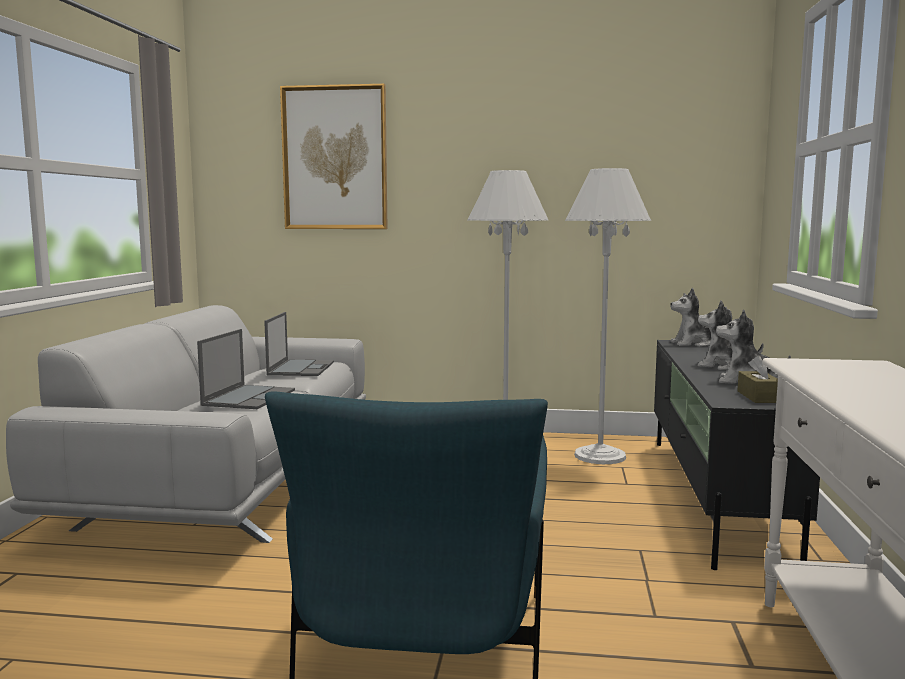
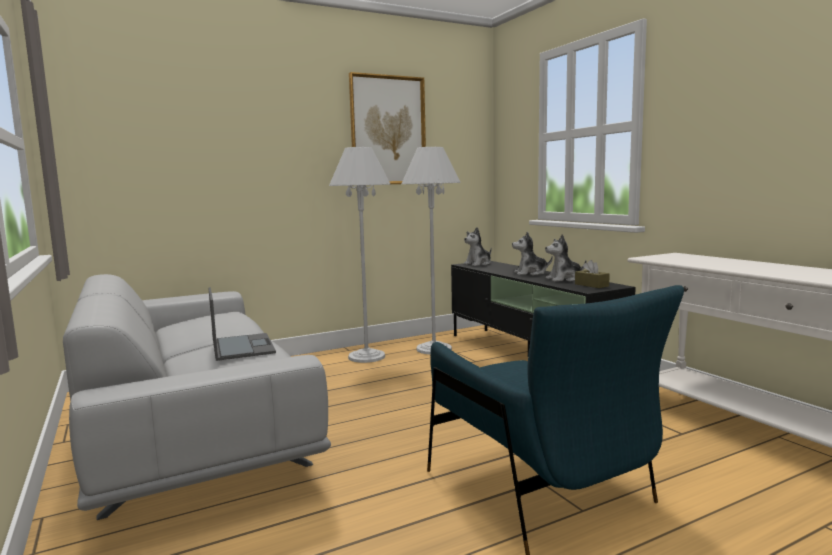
camera: 35 degrees left, 0 degrees up
(301, 368) = (223, 319): laptop -> none
(335, 158) = (193, 134): picture -> picture (388, 130)

